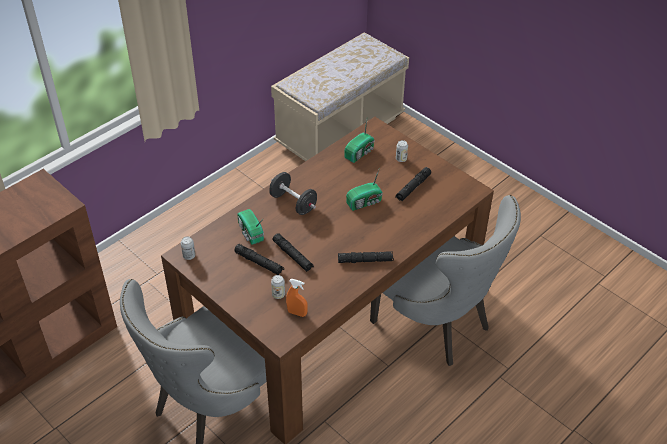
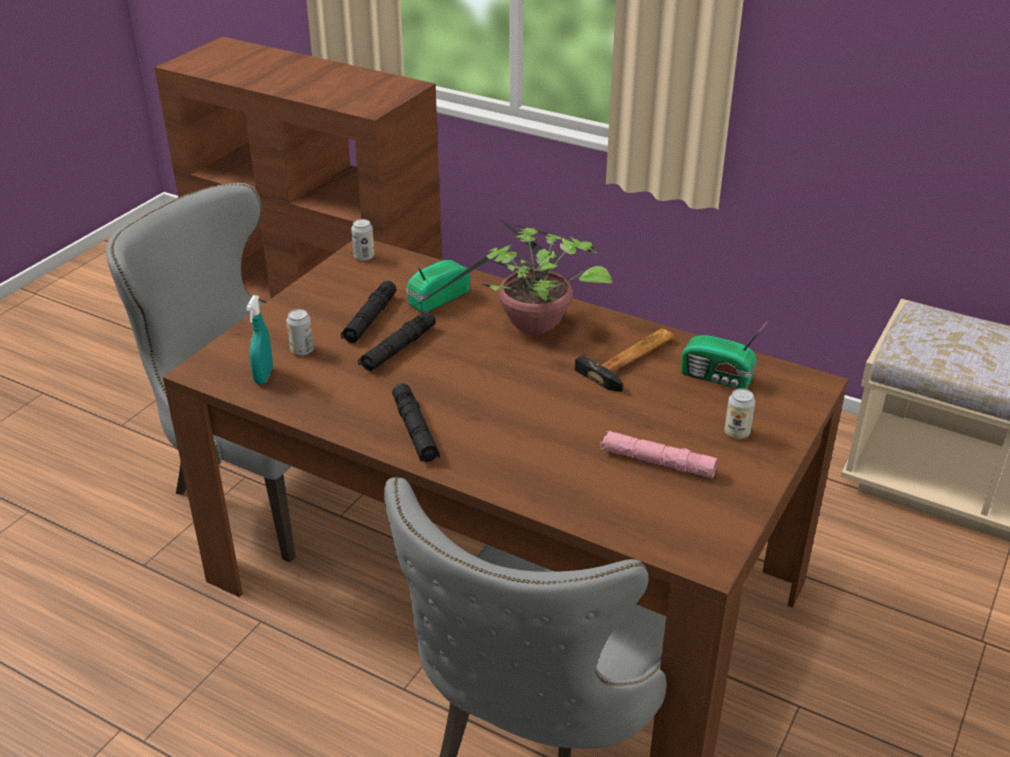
camera: 75 degrees right, 10 degrees down
(293, 203) = (530, 327): black dumbbell -> potted plant
(297, 313) = (264, 376): orange spray bottle -> turquoise spray bottle
(337, 175) = (633, 360): none -> hammer
(365, 202) = (576, 406): radio -> none
(413, 187) = (657, 462): black flashlight -> pink flashlight

